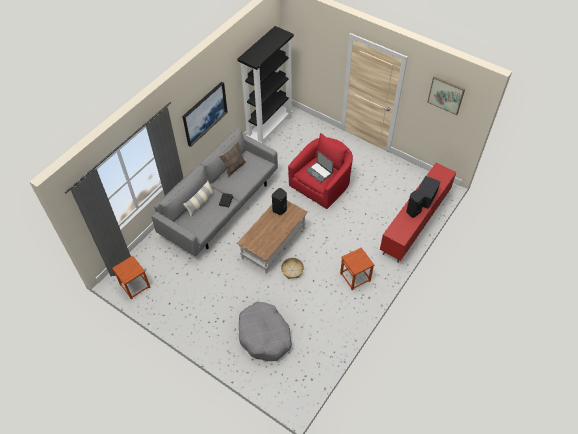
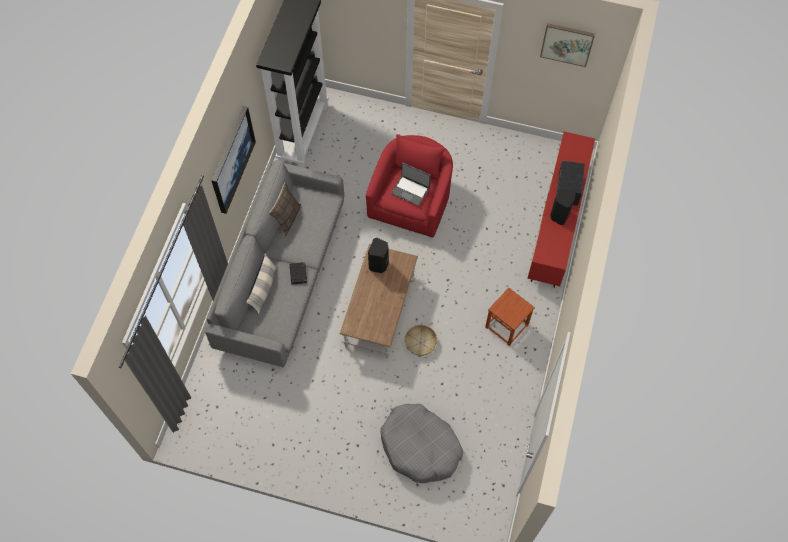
camera: 20 degrees left, 10 degrees up
(134, 286) = (213, 435): brown stool -> none

